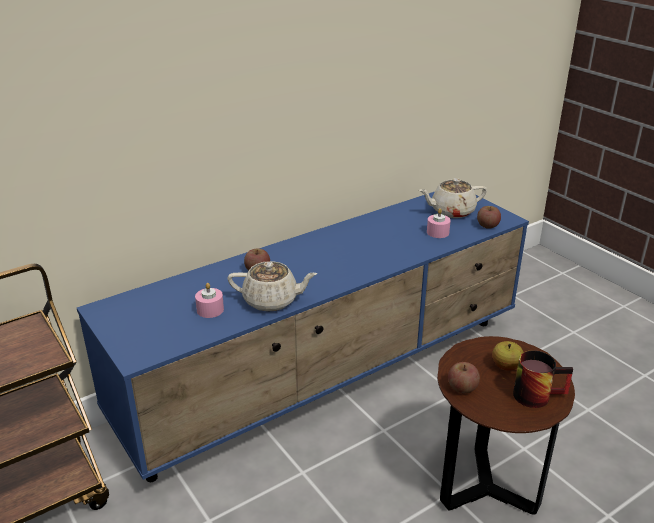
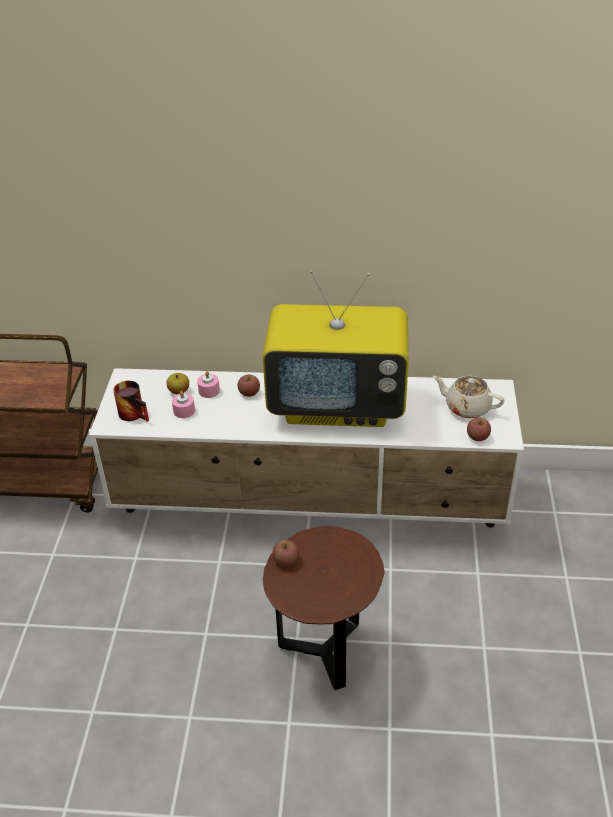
camera: 40 degrees right, 10 degrees up
(272, 301) = (229, 424): beige teapot -> none
(328, 377) = (311, 501): blue tv stand -> white tv stand
(352, 248) = (338, 405): none -> television
(437, 232) = (425, 423): pink candle -> pink candle (209, 391)
(506, 366) = (337, 563): apple -> apple (179, 391)
(537, 393) = (330, 595): mug -> mug (136, 413)

